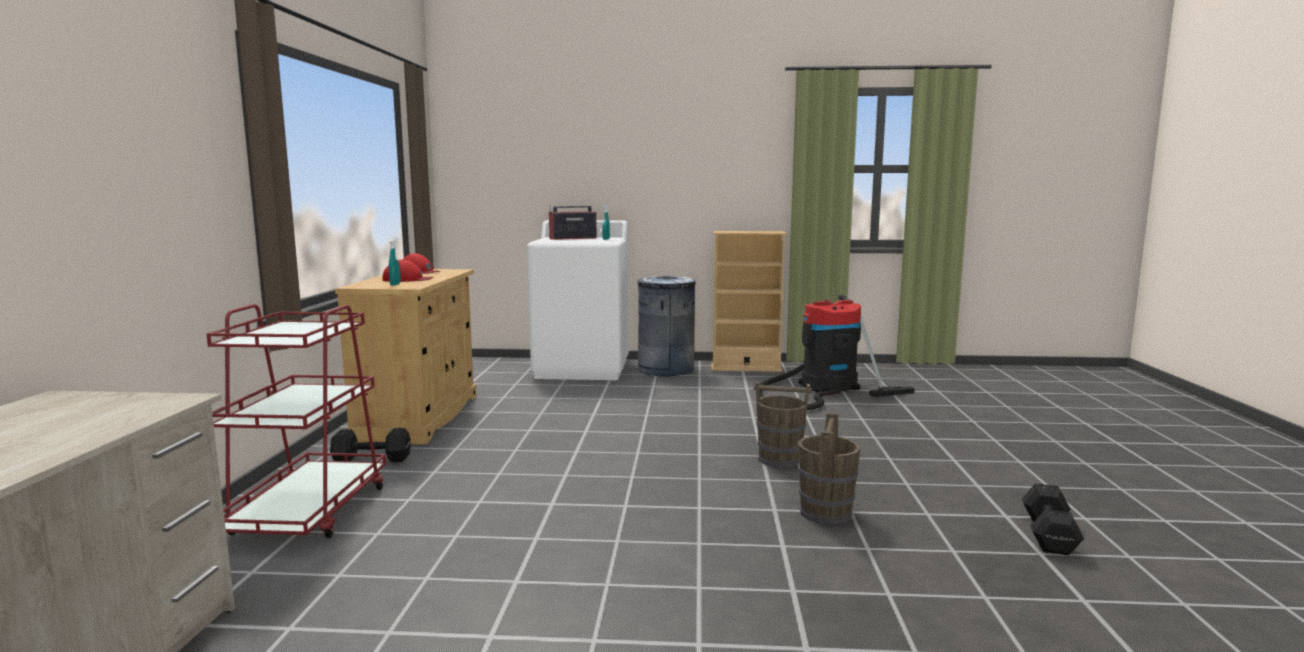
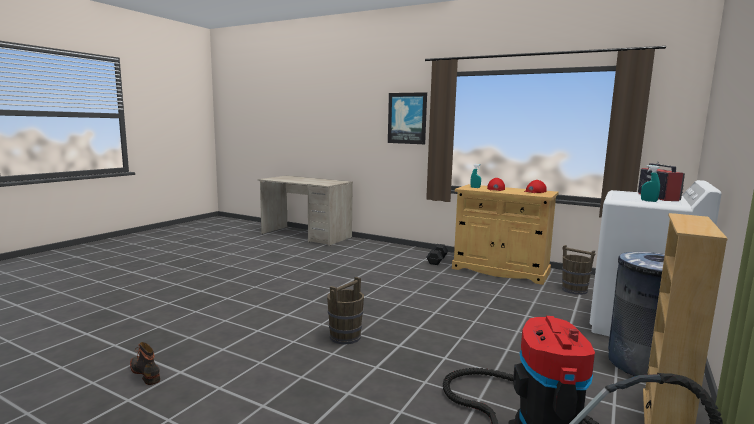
camera: 115 degrees right, 0 degrees up
(173, 140) = (407, 118): none -> picture
(309, 512) = (388, 252): red cart -> none
(825, 512) = (266, 324): brown bucket -> brown bucket (574, 290)
(1049, 534) = (146, 372): black dumbbell -> boot

